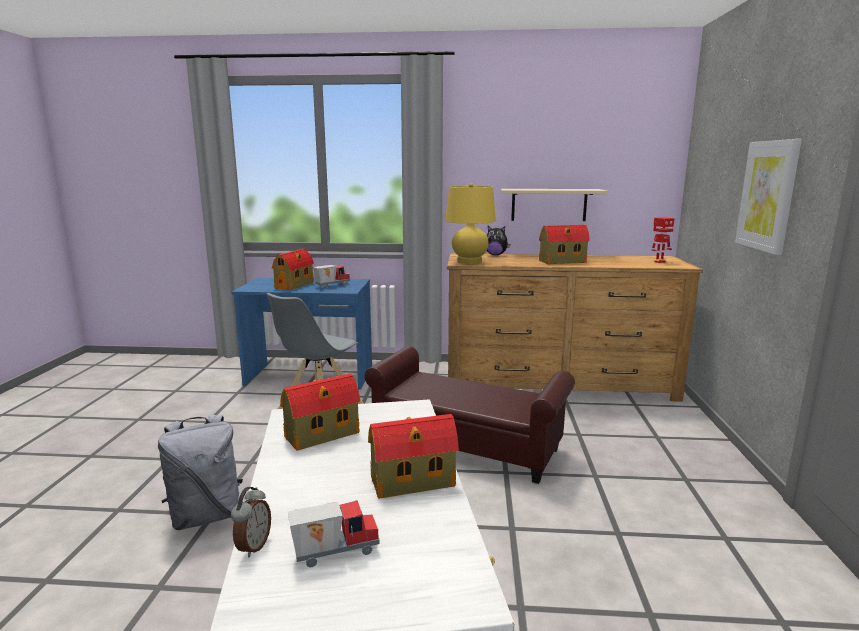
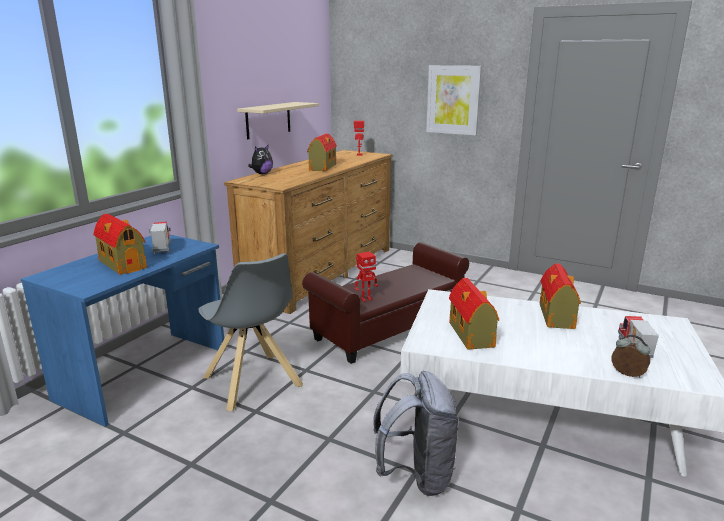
camera: 65 degrees left, 5 degrees up
(420, 390) = (366, 299): none -> toy robot
(469, 261) = (279, 183): yellow table lamp -> none

